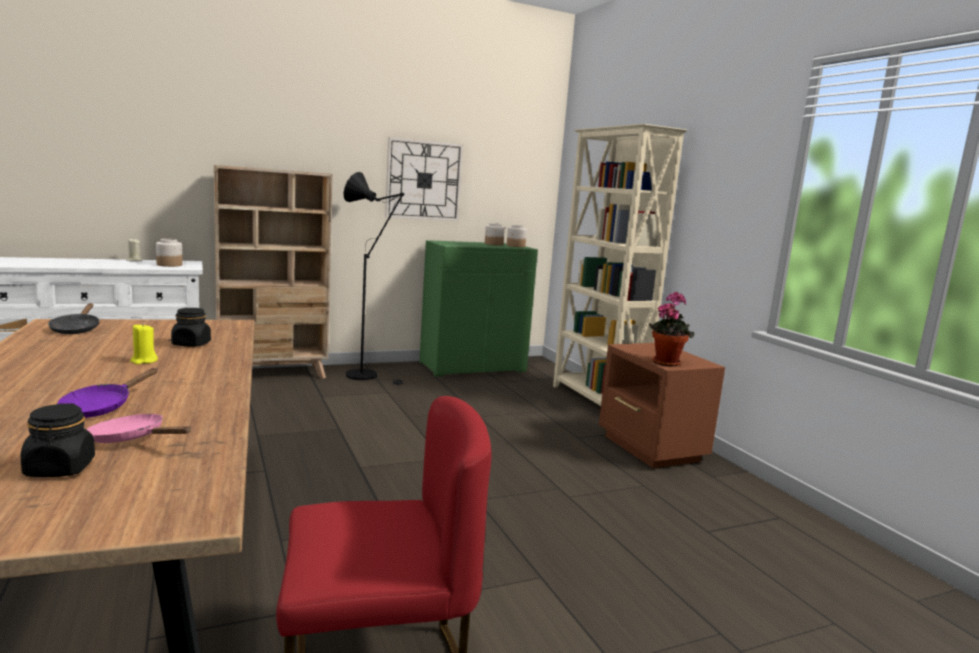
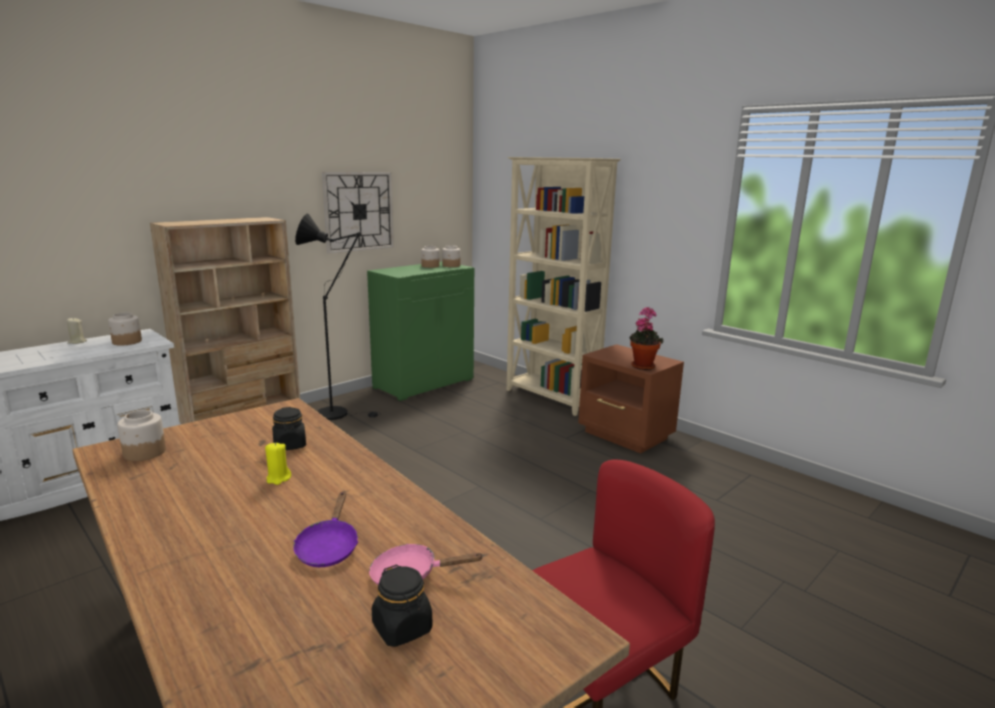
camera: 20 degrees left, 5 degrees up
(76, 329) = (144, 452): black frying pan -> jar

